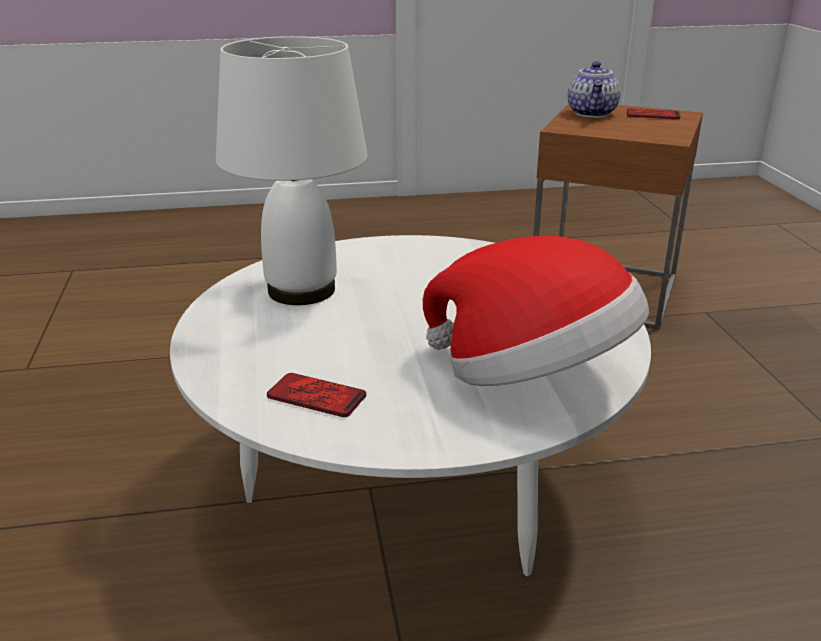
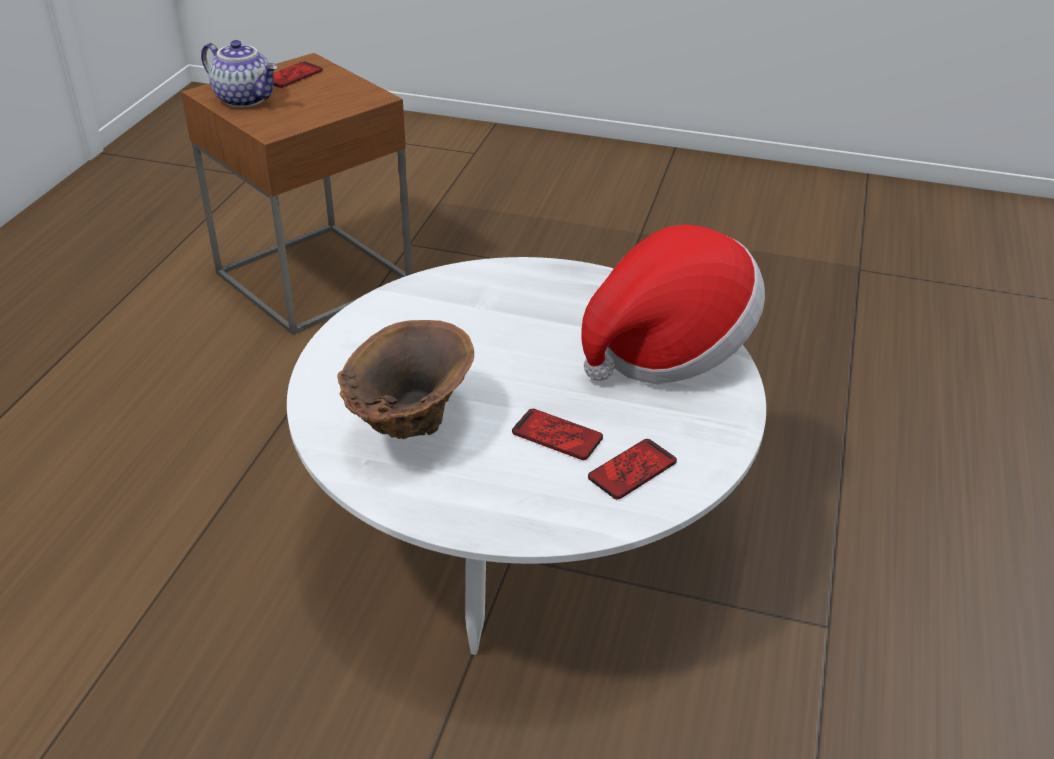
camera: 65 degrees left, 10 degrees up
(300, 290) = (408, 428): white table lamp -> brown vase
(339, 350) = (557, 435): none -> phone

